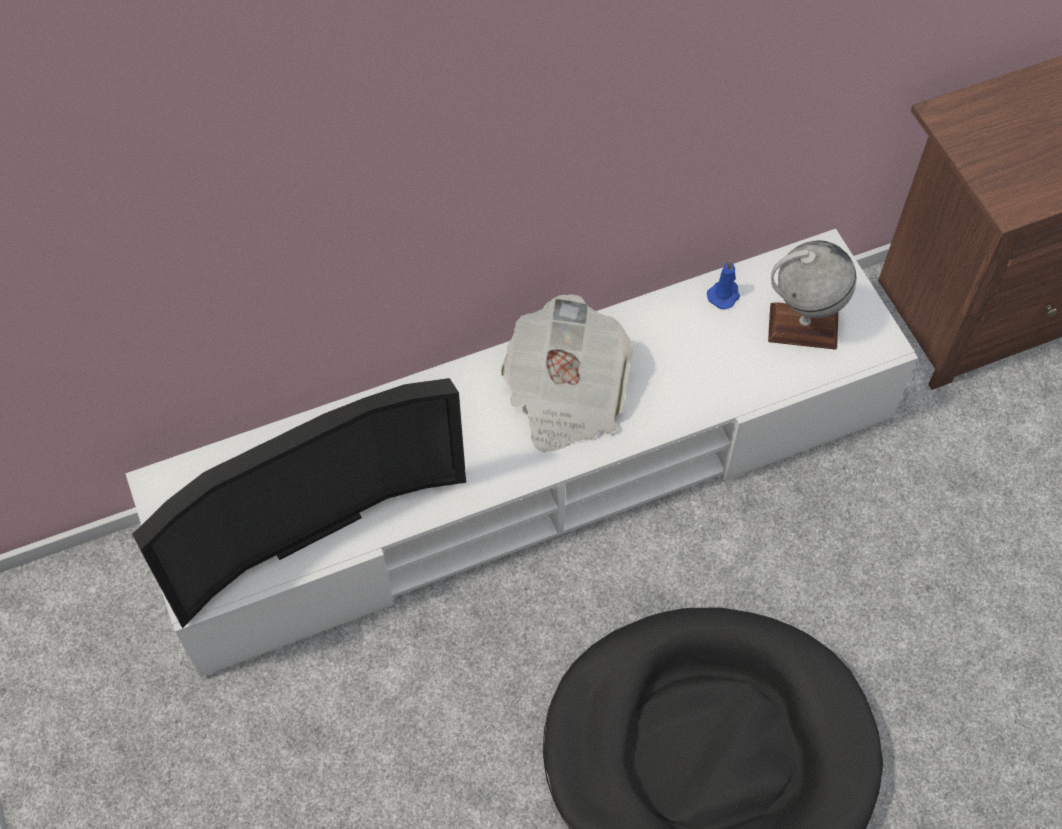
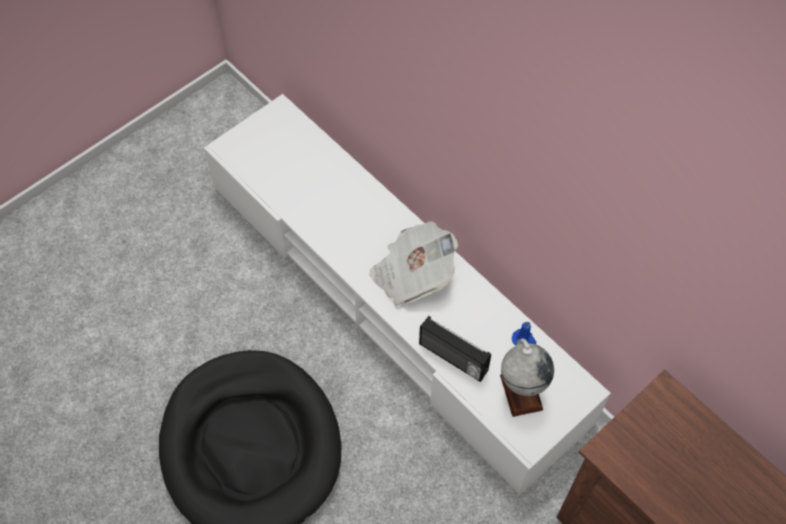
camera: 70 degrees right, 0 degrees up
(307, 518) = (285, 179): television -> none
(723, 390) = (452, 358): none -> radio

